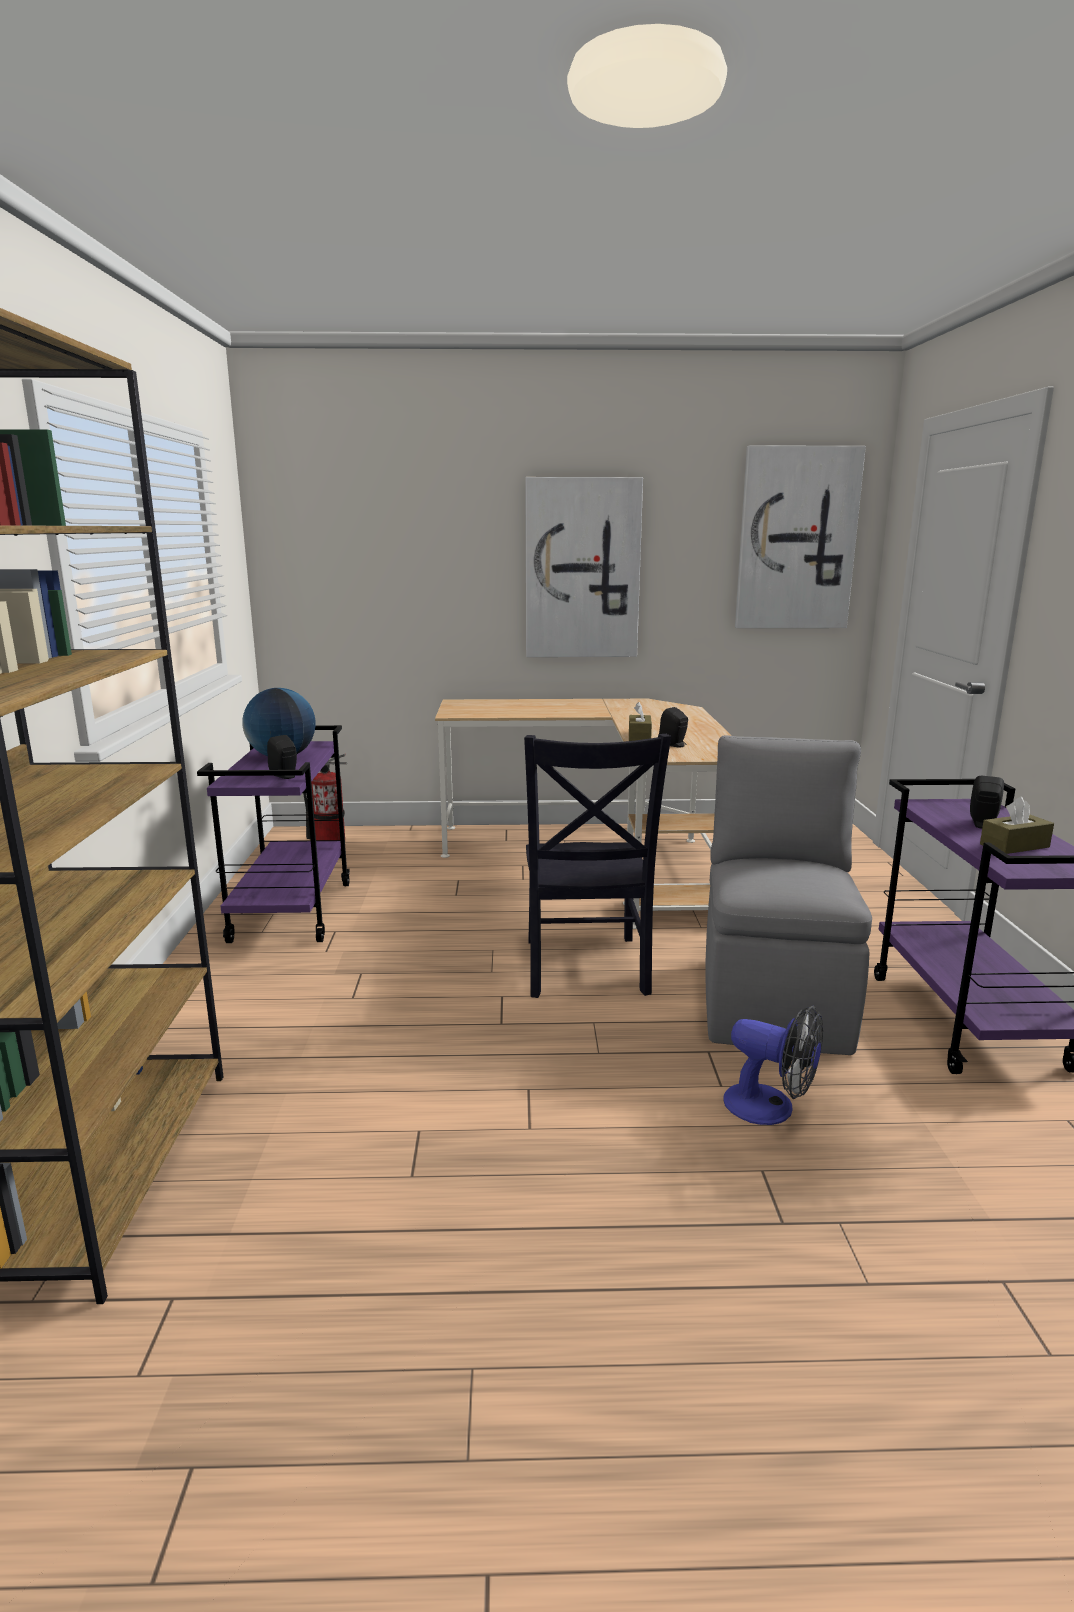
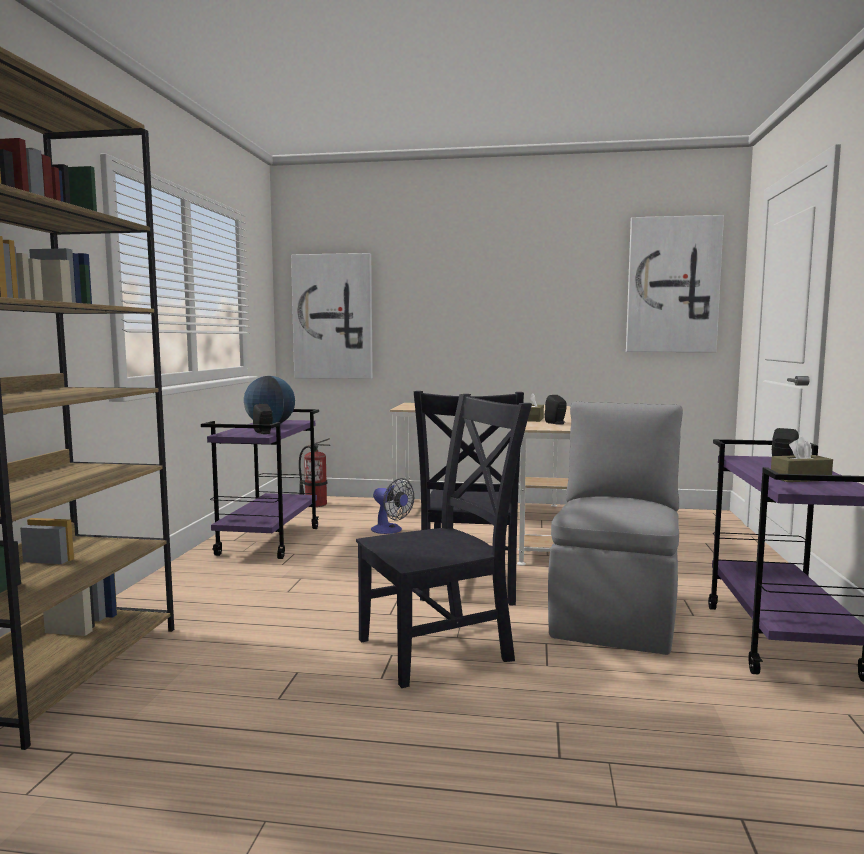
camera: 10 degrees right, 10 degrees down
(582, 569) = (508, 308): picture -> picture (333, 317)
(585, 1073) = (441, 648): none -> black chair
(771, 1108) = (582, 683): fan -> fan (391, 530)

